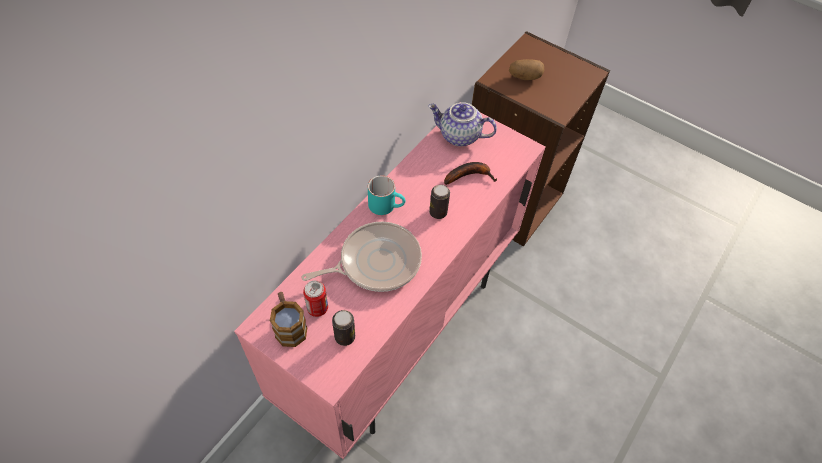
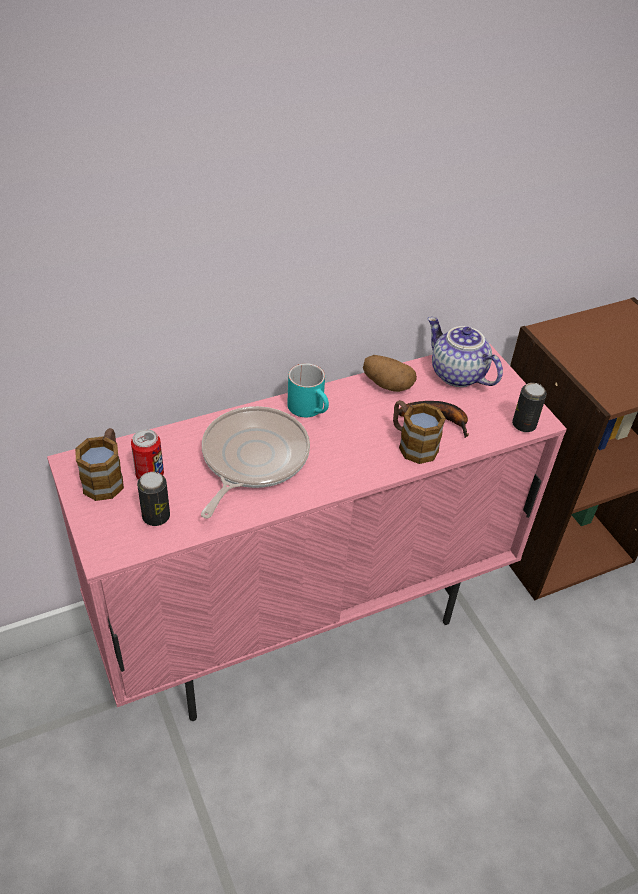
camera: 30 degrees right, 10 degrees down
(375, 262) = (252, 459): frying pan -> frying pan turned 75 degrees counterclockwise
(438, 212) = (367, 441): can -> can (524, 425)
(466, 201) = (412, 444): none -> mug
(525, 77) = (594, 344): potato -> potato (386, 384)

